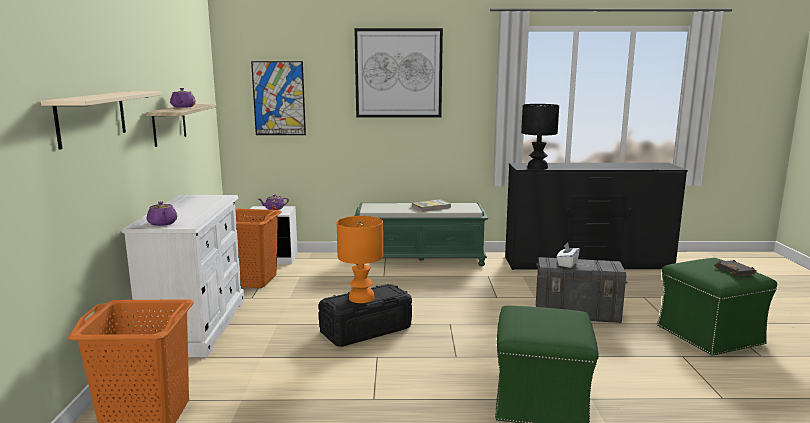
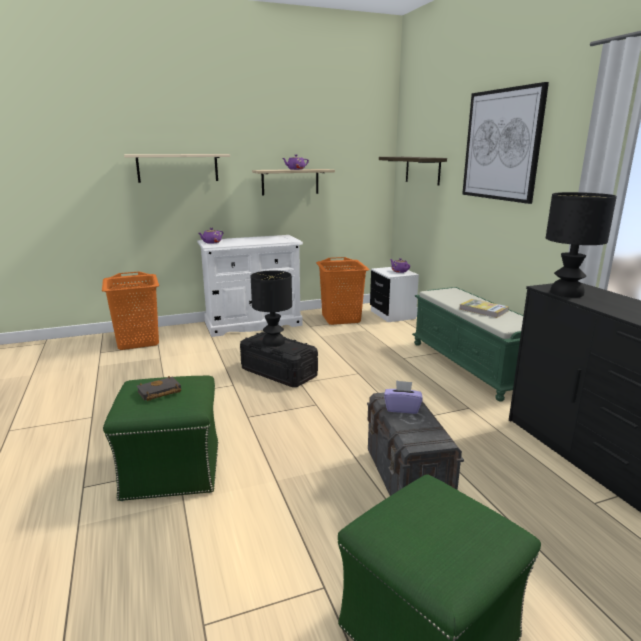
camera: 70 degrees right, 5 degrees up
(279, 98) = (422, 170): picture -> shelf
(361, 298) = (273, 342): orange table lamp -> black table lamp
(567, 264) = (402, 408): white tissue box -> purple tissue box
(736, 271) = (438, 549): black book -> black book (158, 393)

